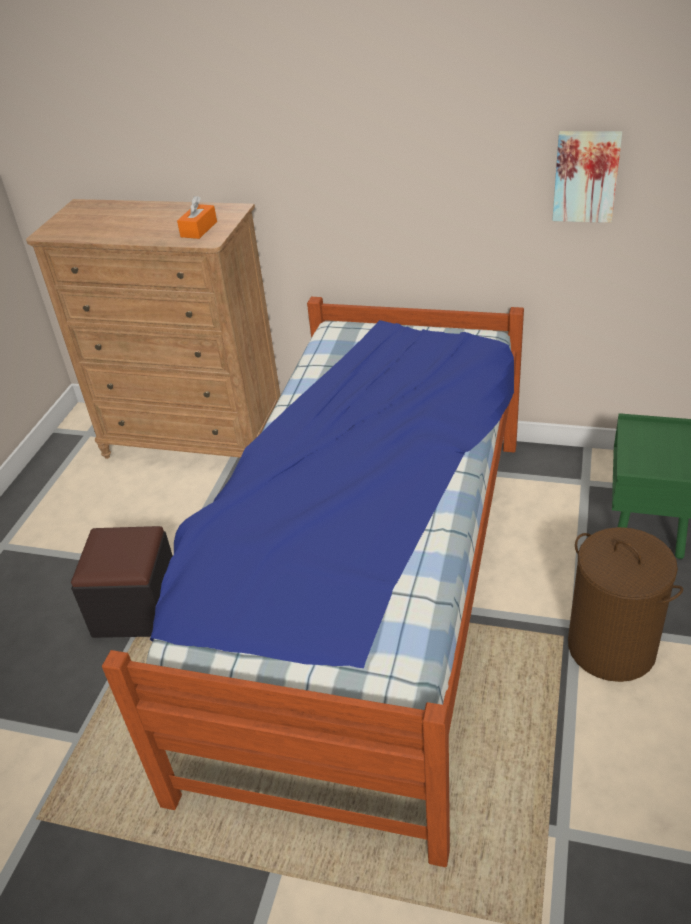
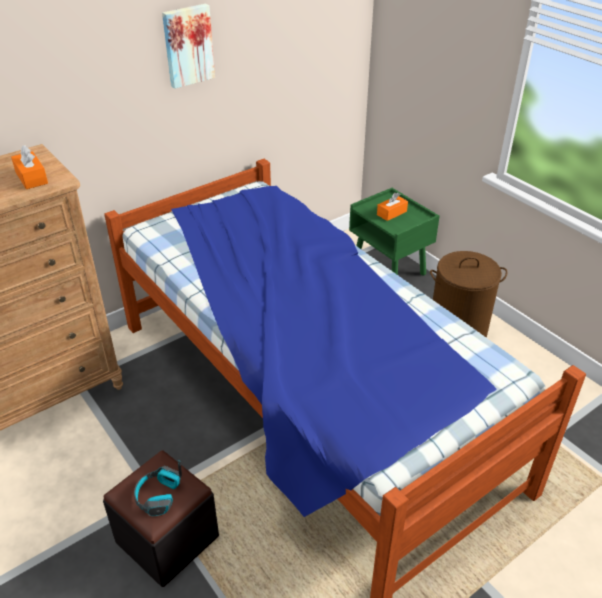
camera: 55 degrees left, 0 degrees up
(110, 555) = (159, 496): none -> headphones
(586, 176) = (289, 46): picture -> picture (188, 45)
(656, 449) = (391, 213): none -> orange tissue box

